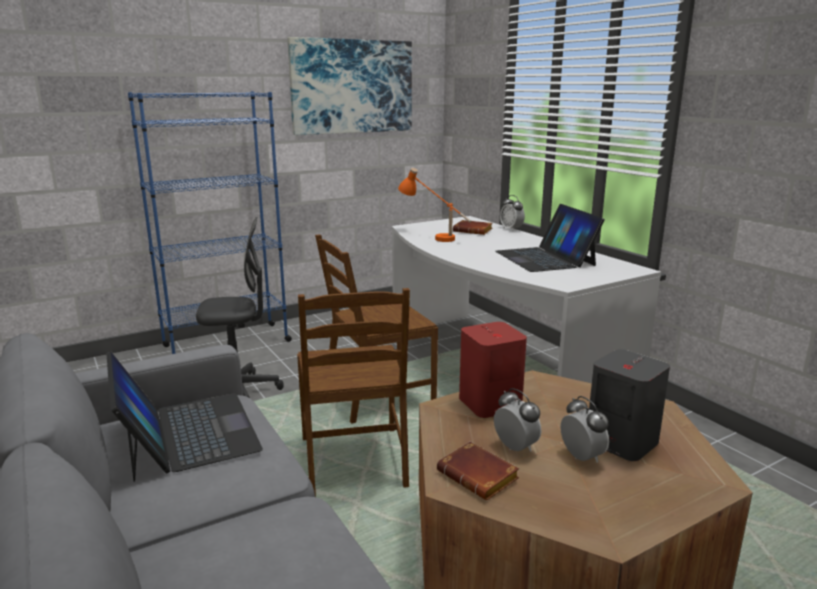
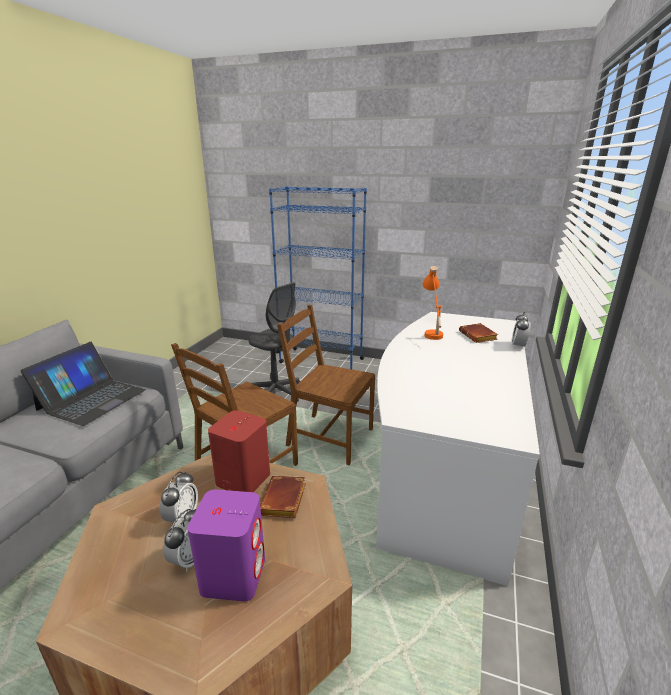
camera: 50 degrees right, 5 degrees up
(352, 86) = (456, 186): picture -> none
(480, 476) = (129, 518): brown book -> brown book (284, 501)
(545, 258) = (461, 385): laptop -> none
(621, 441) = (233, 574): grey speaker -> purple speaker

